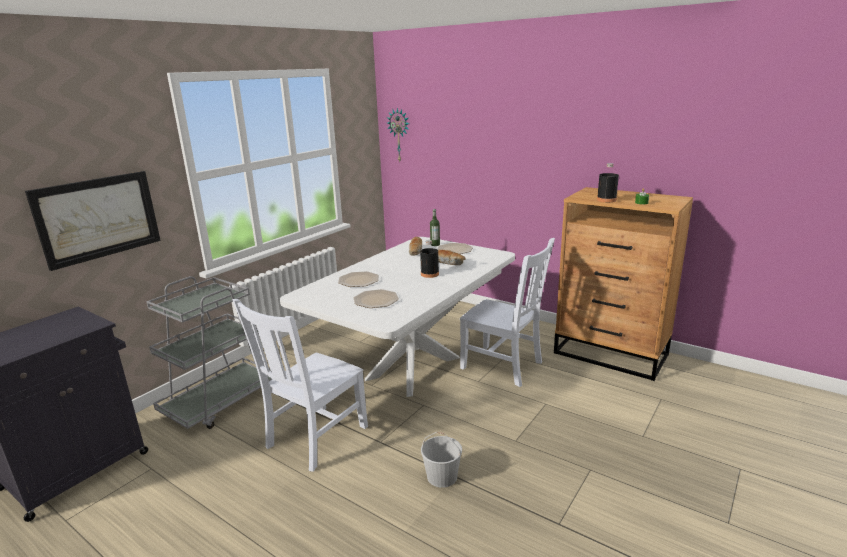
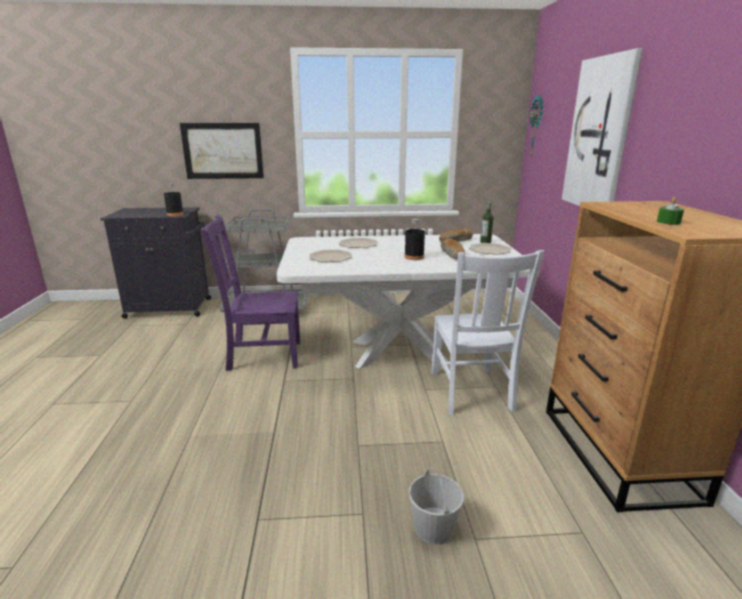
camera: 50 degrees right, 0 degrees up
(314, 438) = (262, 355): white chair -> purple chair
(441, 476) = (268, 425): white bucket -> white bucket (433, 527)
(496, 143) = (600, 135): none -> picture
(606, 200) = (629, 211): black bottle -> black bottle (175, 214)

